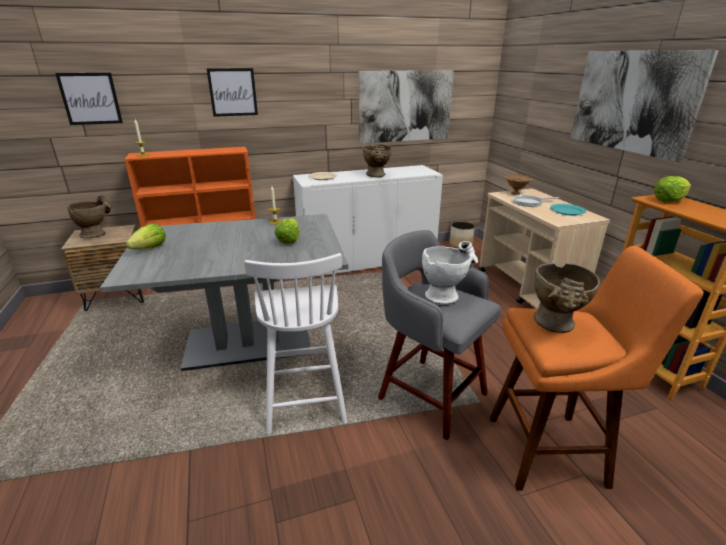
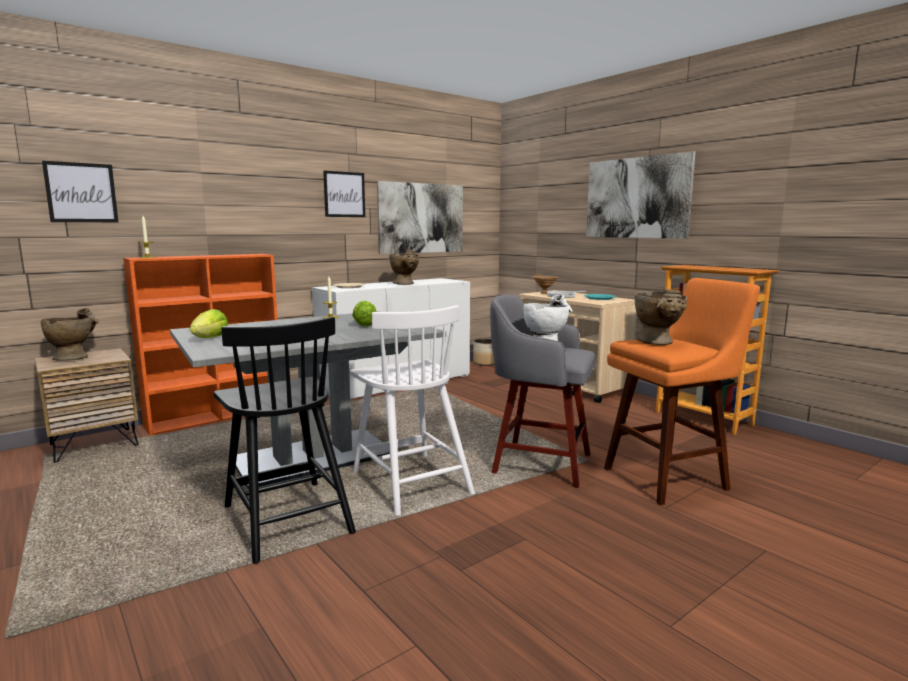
camera: 20 degrees left, 15 degrees down
(188, 412) = (287, 517): none -> black chair
(233, 92) = (249, 194): picture -> picture (344, 194)
(668, 200) = (689, 266): lettuce -> none

